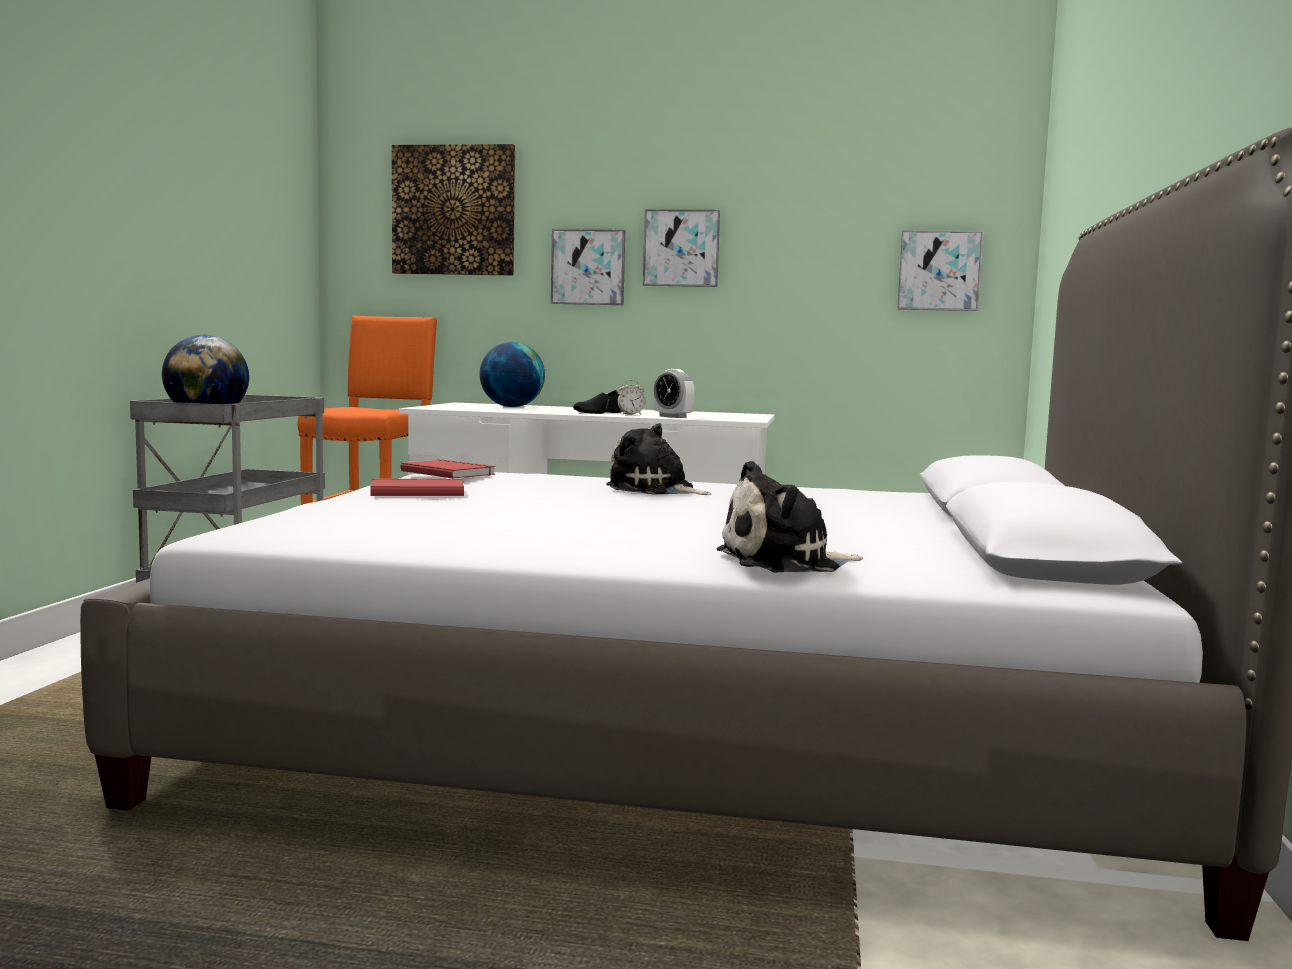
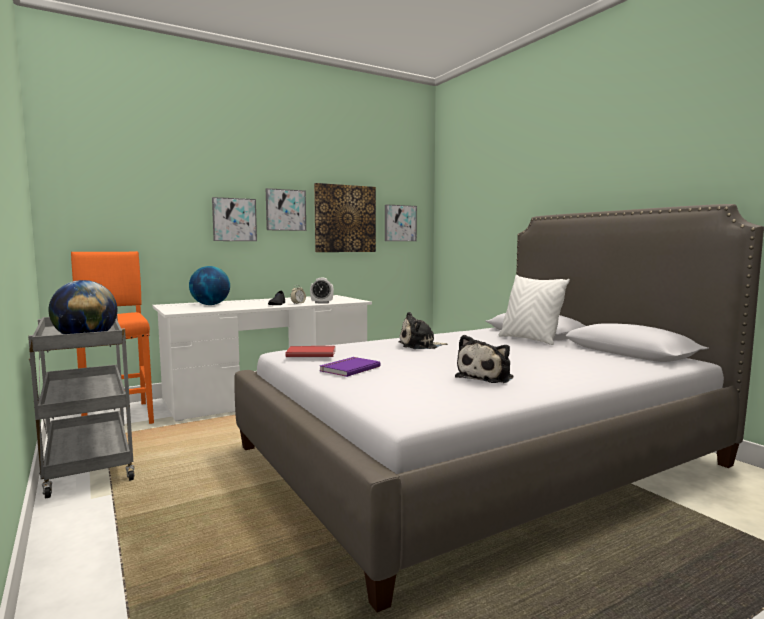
camera: 40 degrees left, 0 degrees up
(417, 491) = (348, 368): red book -> purple book
(454, 210) = (142, 182): picture -> picture (345, 218)
(785, 562) = (610, 372): plush toy -> plush toy (486, 377)
(910, 513) = (530, 340): none -> white pillow

